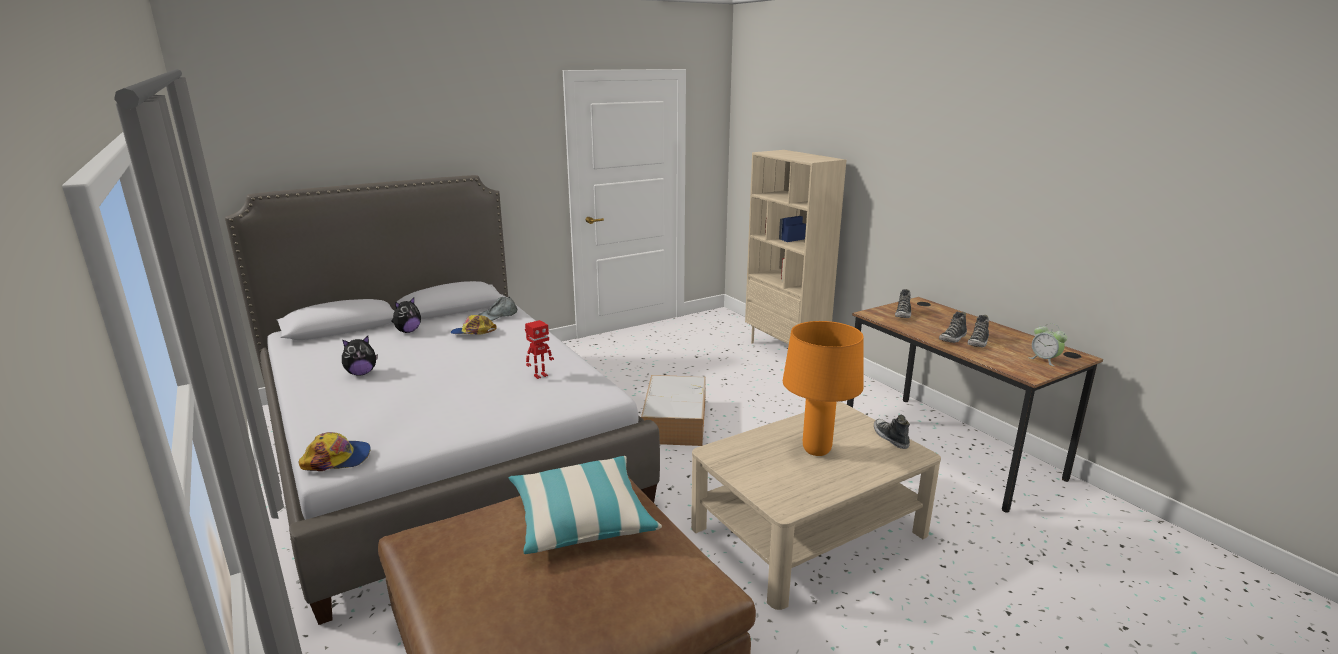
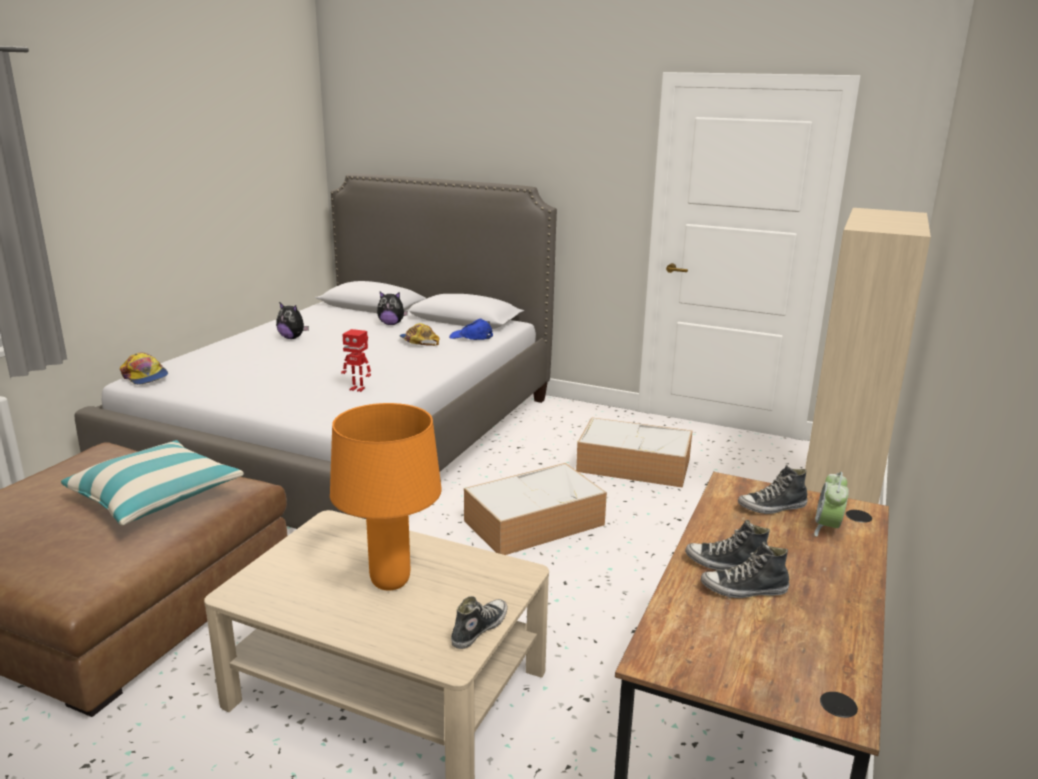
camera: 55 degrees right, 0 degrees up
(498, 315) = (471, 337): grey cap -> blue cap
(647, 366) = (635, 465): none -> storage box
(1044, 360) = (757, 670): alarm clock -> alarm clock (827, 528)

